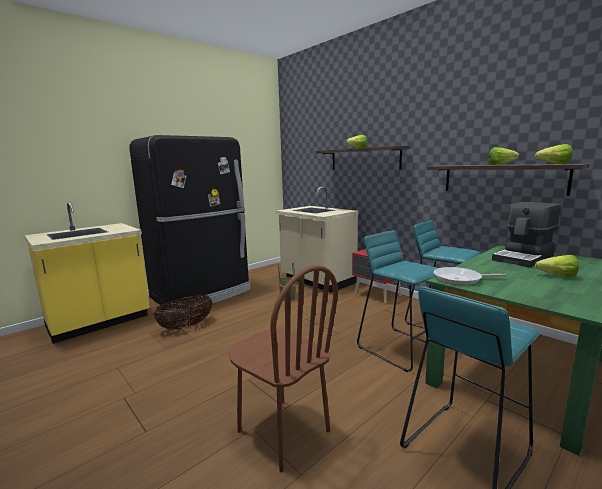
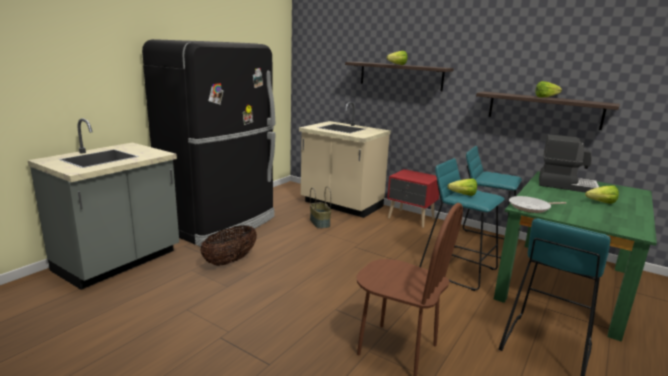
camera: 15 degrees left, 5 degrees up
(99, 322) = (119, 262): yellow counter -> grey counter
(524, 258) = (566, 185): coffee machine -> coffee machine turned 105 degrees counterclockwise
(551, 164) = (591, 102): lettuce -> lettuce (460, 194)

